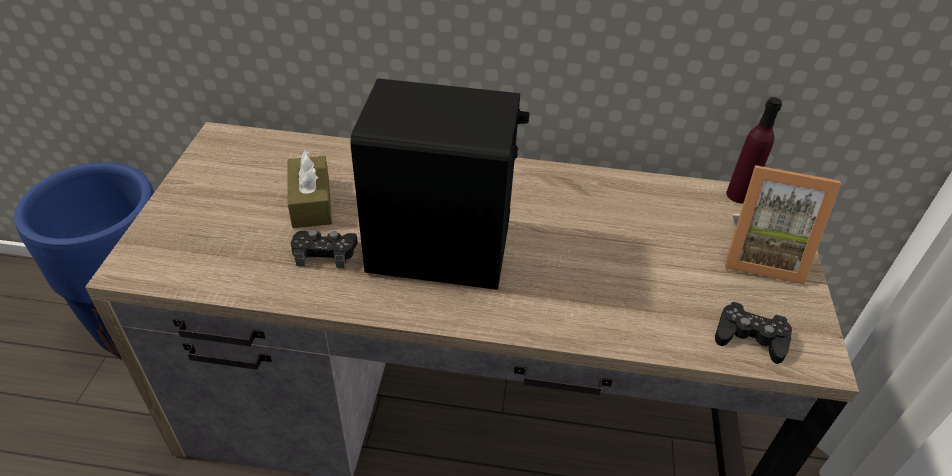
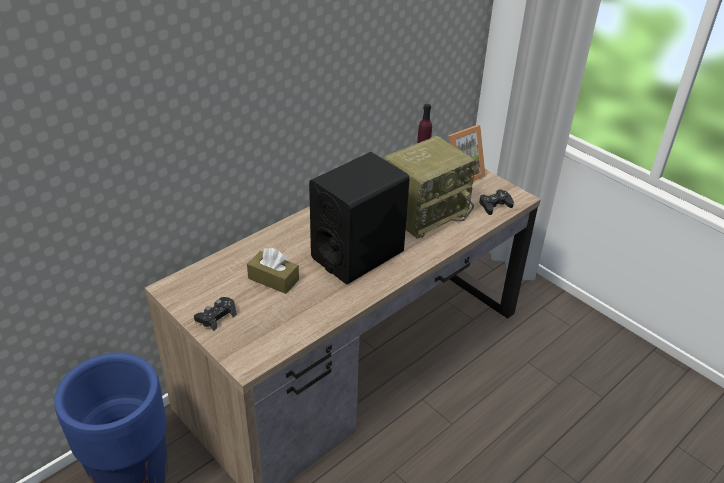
camera: 50 degrees left, 5 degrees down
(325, 253) = (317, 291): black game controller -> black game controller (216, 316)
(620, 265) = (425, 212): none -> radio

